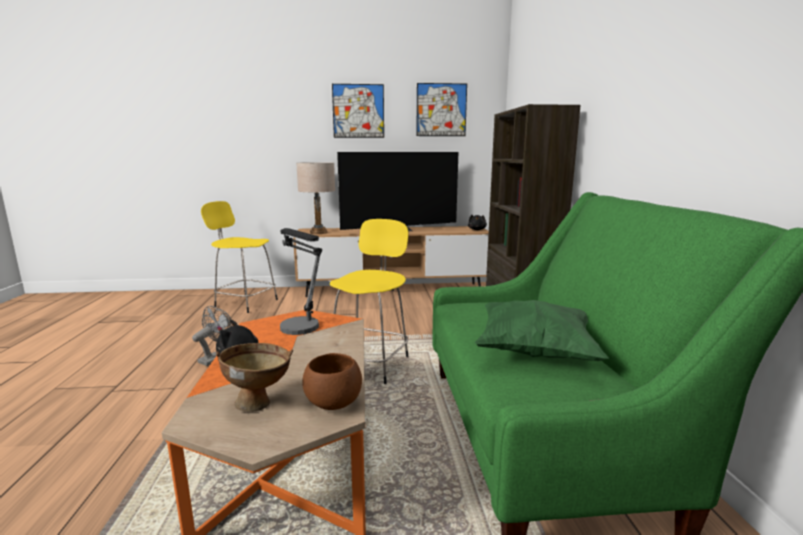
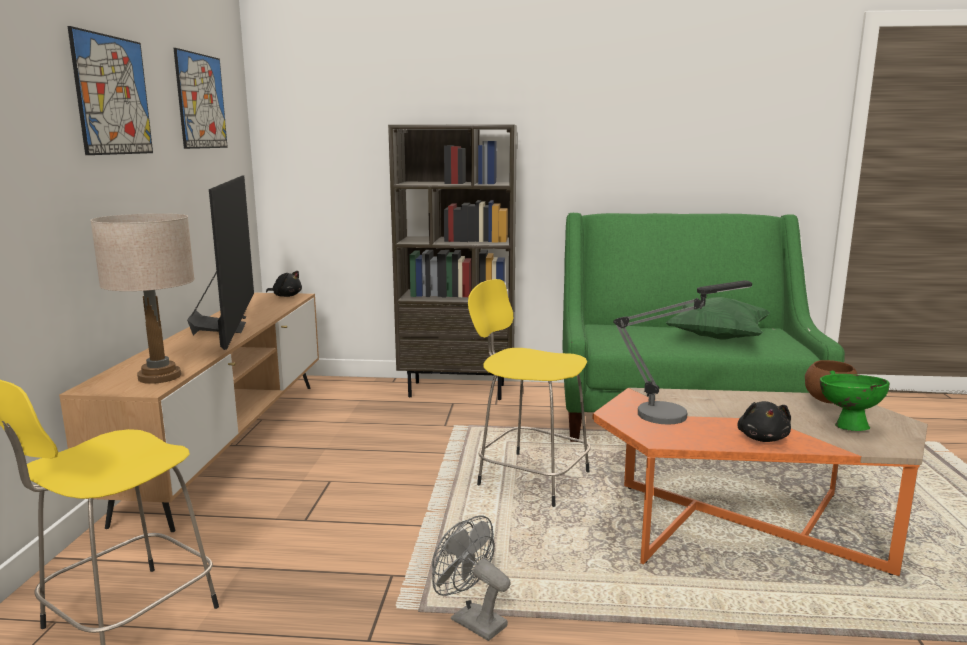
camera: 80 degrees left, 0 degrees up
(260, 402) = (847, 425): brown bowl -> green bowl

